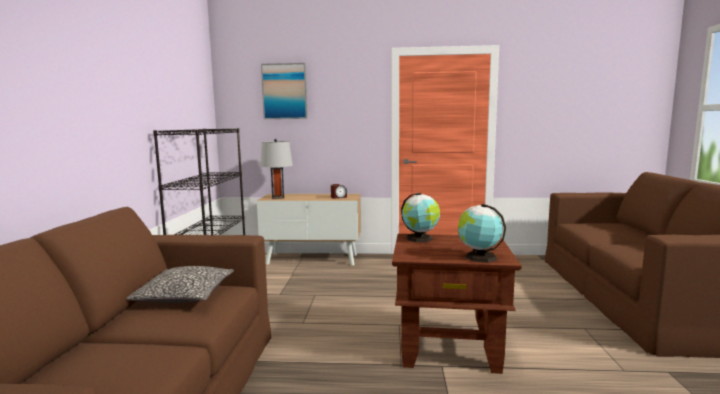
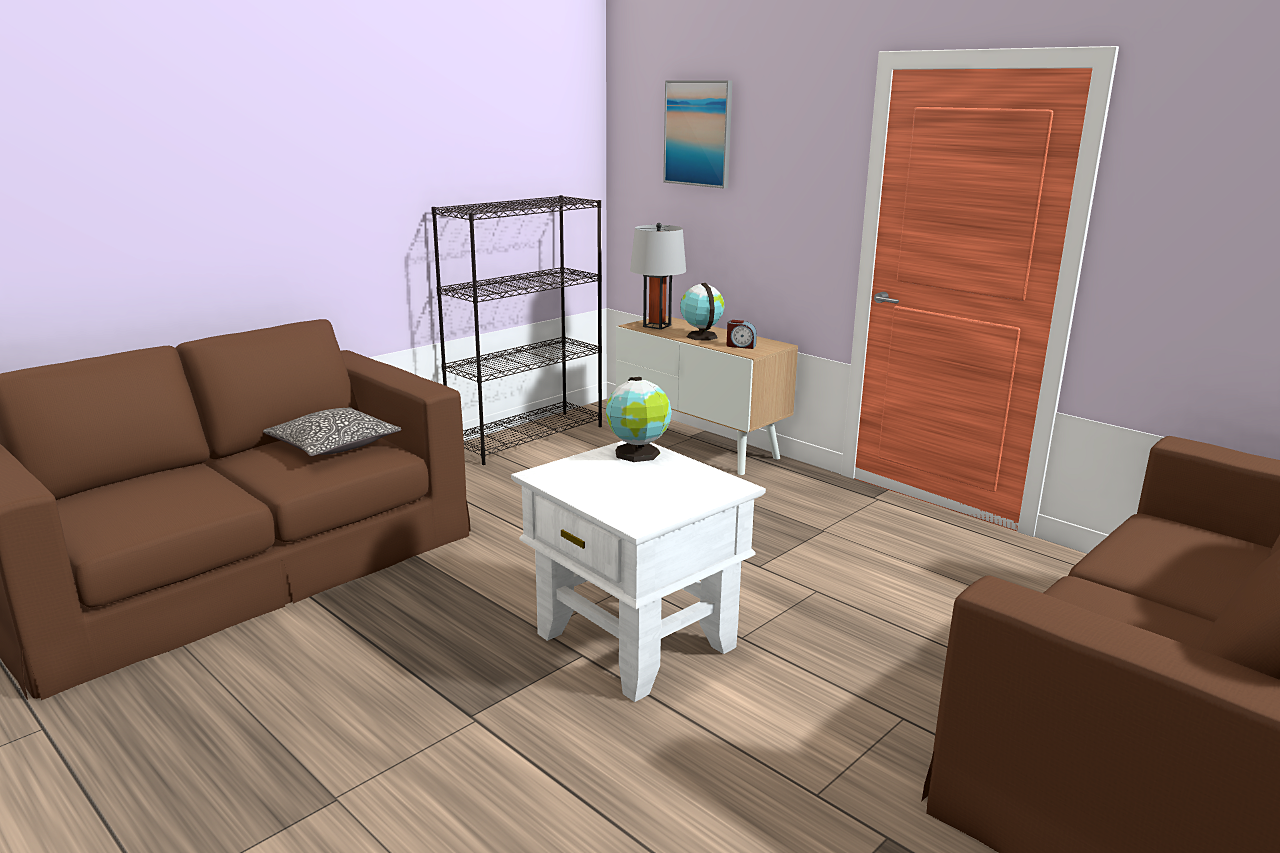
camera: 40 degrees right, 10 degrees up
(449, 348) = (635, 641): brown side table -> white side table
(479, 257) = (622, 507): globe -> globe (701, 336)

